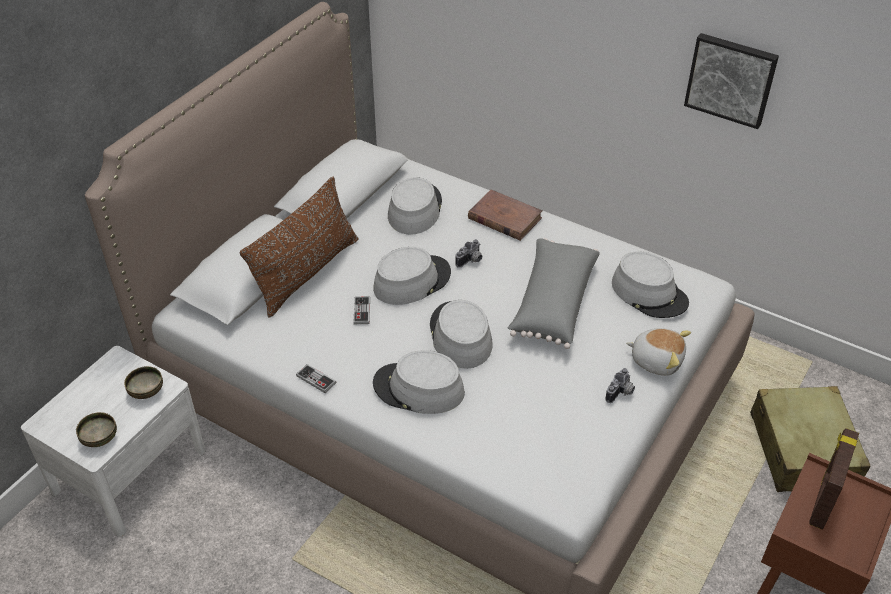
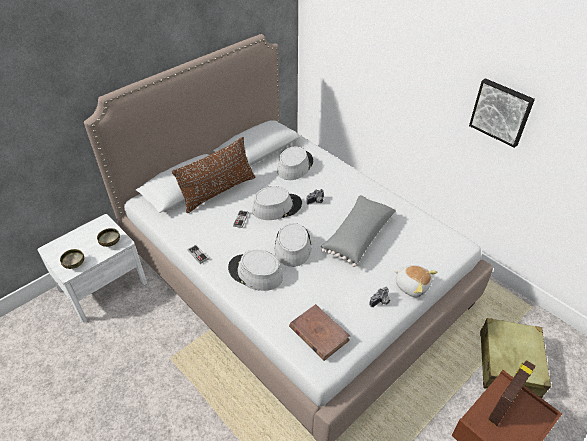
camera: 15 degrees right, 0 degrees up
(504, 218) = (346, 180): brown book -> brown book (319, 333)
(649, 293) = (421, 242): grey hat -> none

